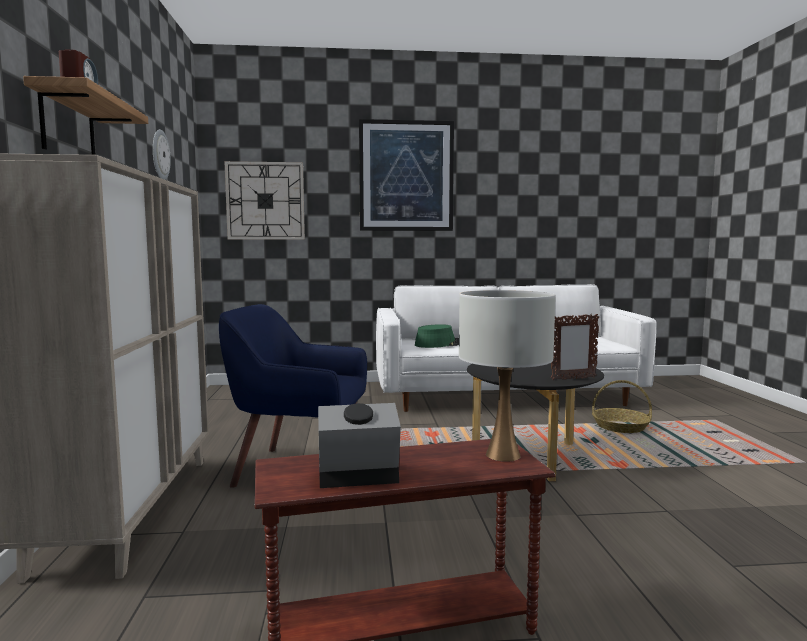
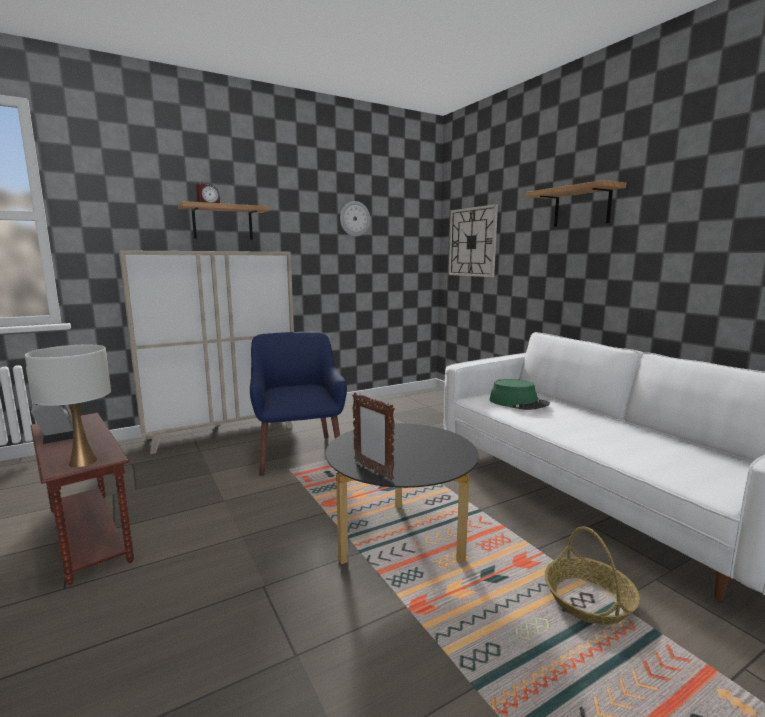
camera: 65 degrees right, 5 degrees up
(406, 176) = (582, 207): picture -> shelf

